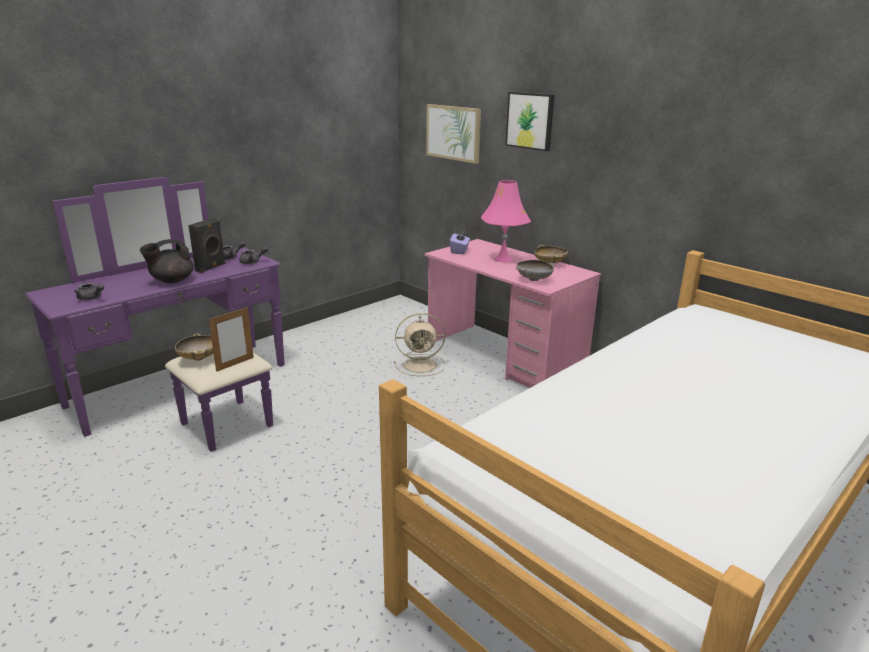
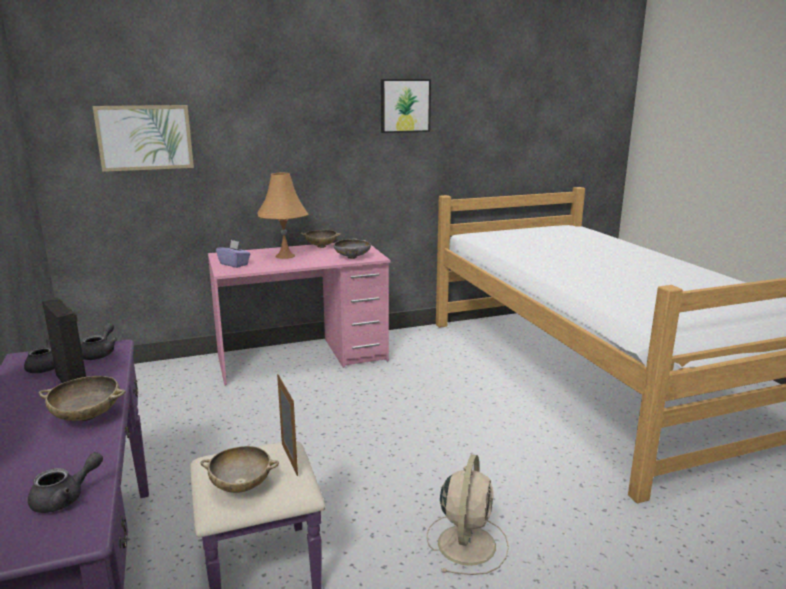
camera: 65 degrees left, 5 degrees down
(172, 280) = (87, 417): black teapot -> beige bowl
(421, 365) = (266, 399): beige fan -> beige fan (467, 542)
(503, 259) = (285, 256): pink table lamp -> orange table lamp
(530, 121) = (261, 111): picture -> picture (405, 105)

